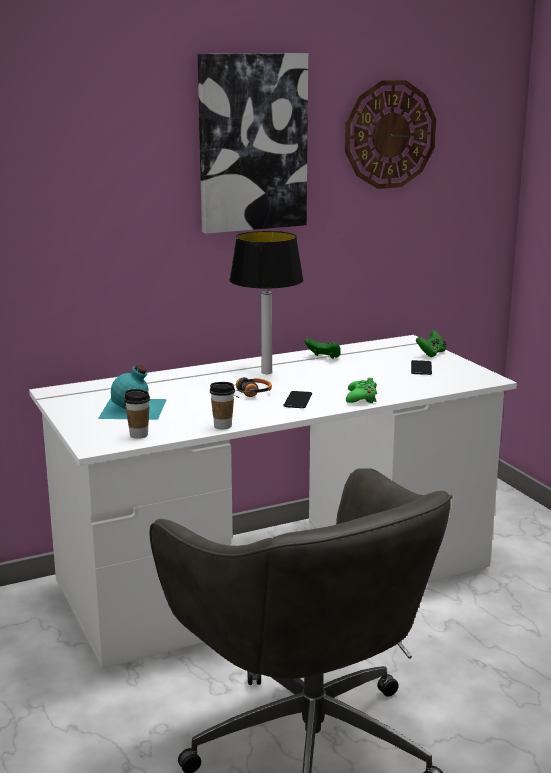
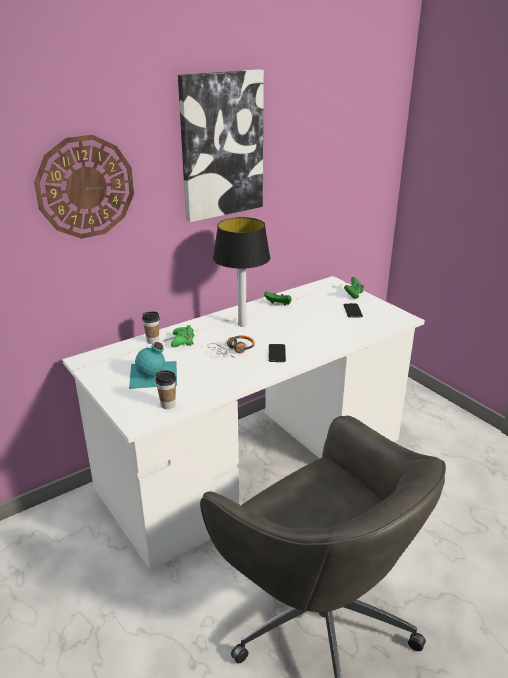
camera: 10 degrees left, 10 degrees up
(223, 426) = (230, 388): cup -> cup (153, 341)
(361, 398) = (322, 346): green game controller -> green game controller (183, 341)
(390, 134) = (319, 130): wall clock -> wall clock (85, 187)

